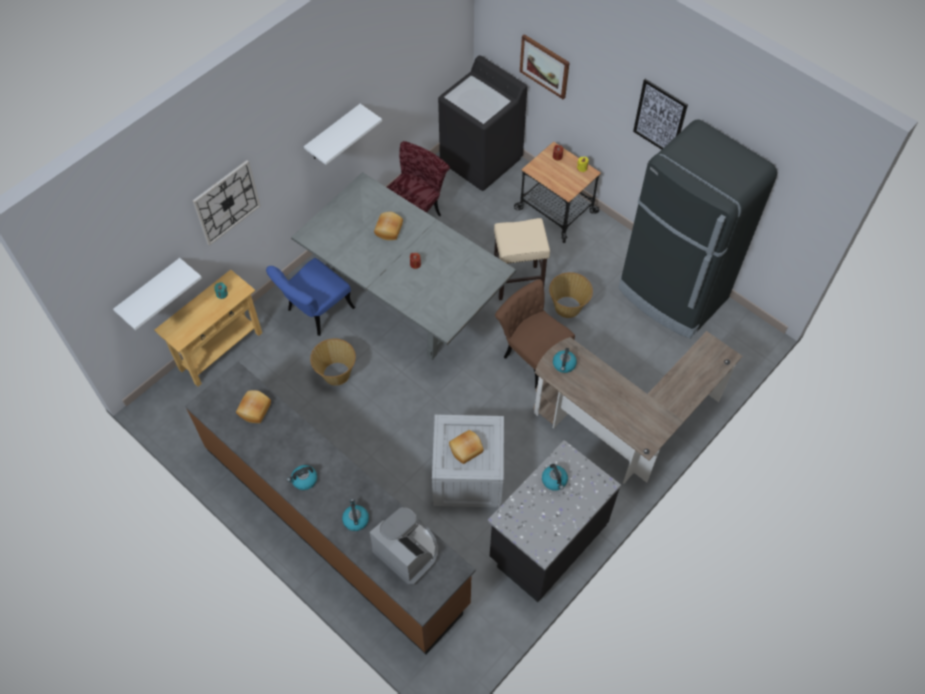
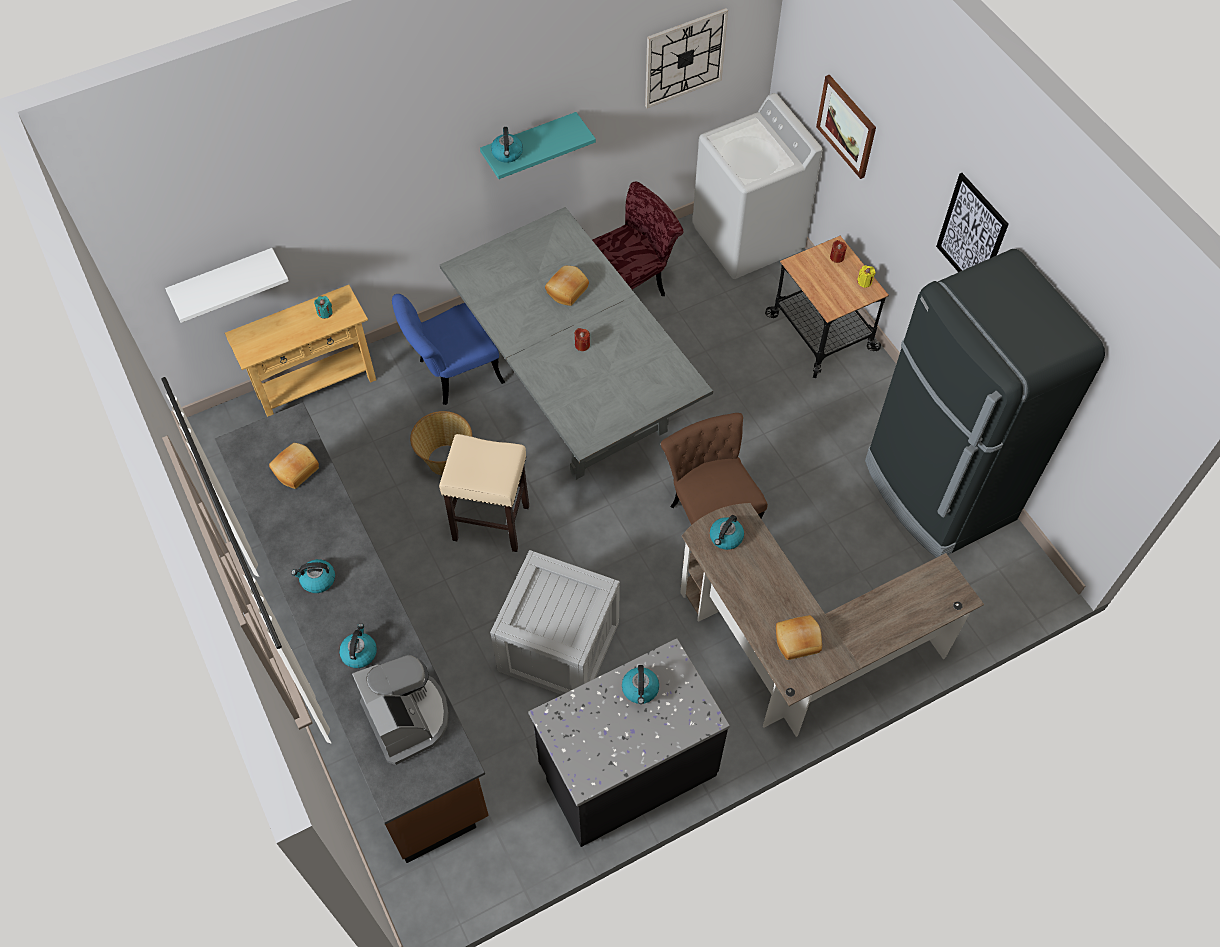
camera: 20 degrees right, 0 degrees up
(226, 202) = (351, 193): wall clock -> wall clock (684, 58)
(325, 145) = (507, 154): none -> kettle
(333, 133) = (529, 142): white shelf -> turquoise shelf
(466, 450) = (552, 610): bread -> bread (797, 642)
(481, 160) = (748, 238): black washing machine -> white washing machine
(518, 282) = (731, 412): beige stool -> beige stool (492, 523)
(568, 307) = (785, 465): basket -> none

